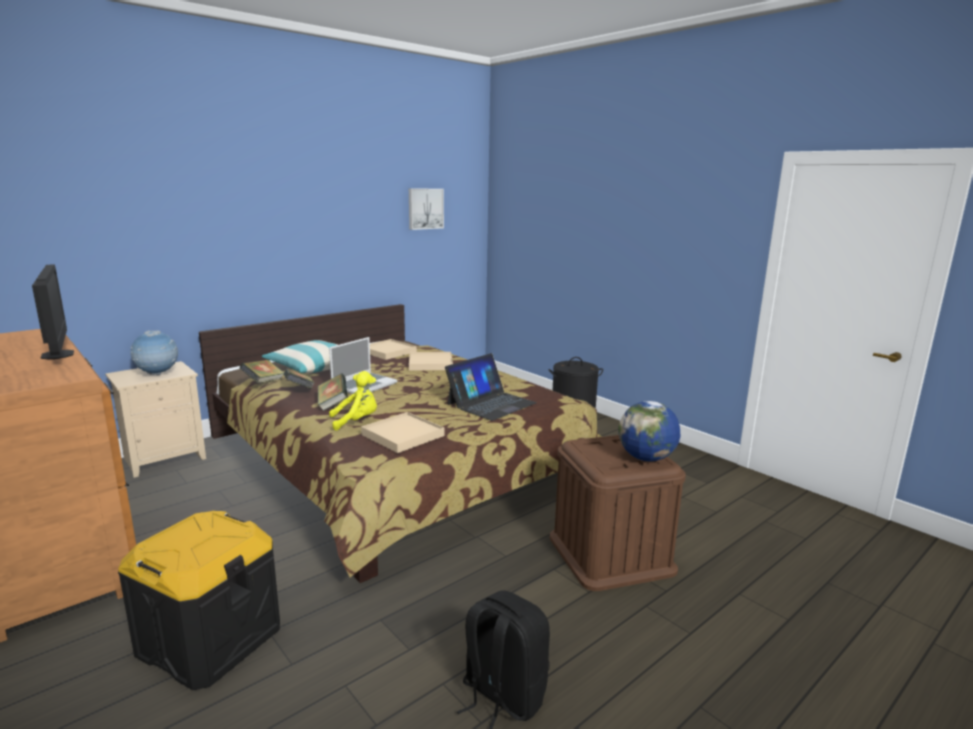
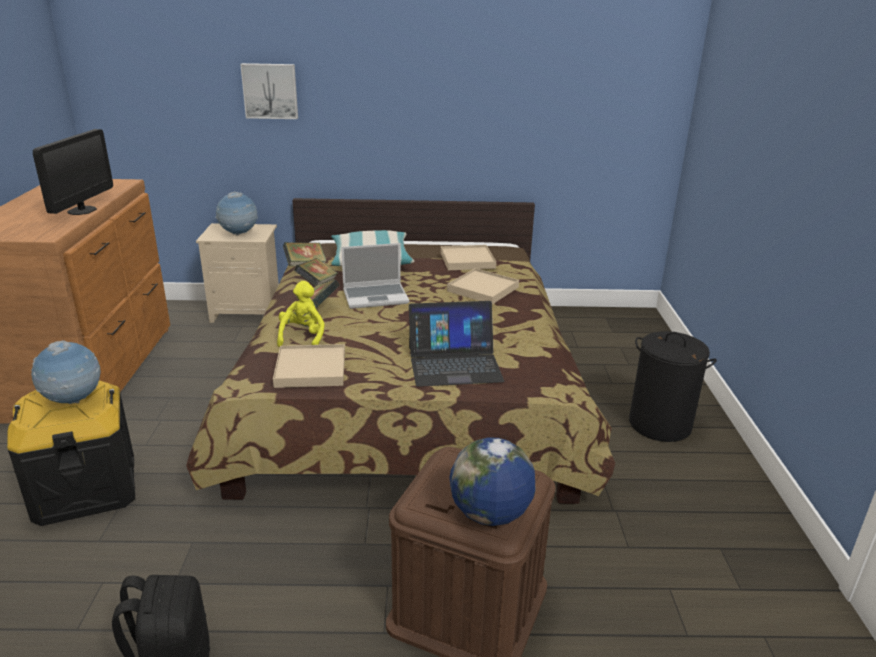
camera: 40 degrees right, 10 degrees up
(205, 533) = (74, 401): none -> globe
(356, 421) = (303, 337): yellow plush toy -> yellow plush toy turned 105 degrees counterclockwise
(425, 208) = (585, 82): picture -> picture (270, 91)

